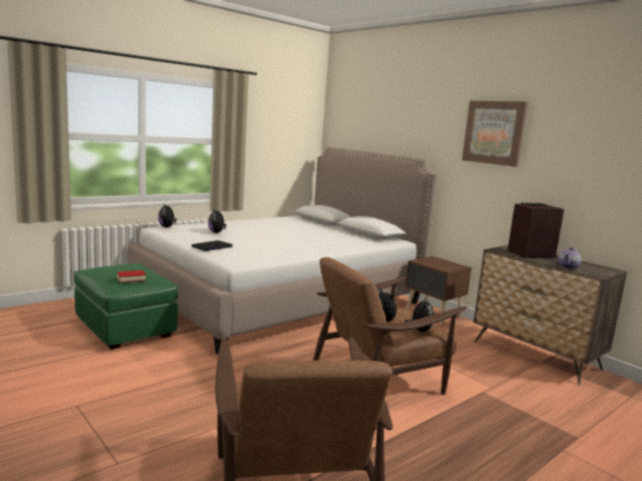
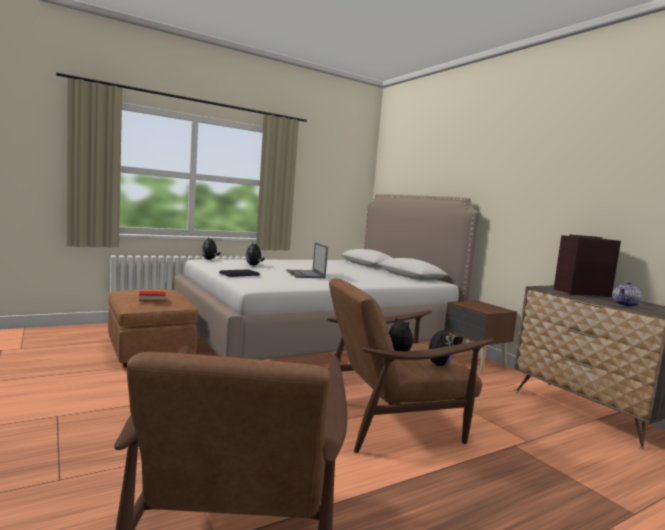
camera: 10 degrees right, 5 degrees down
(125, 328) = (150, 350): green ottoman -> brown ottoman
(273, 241) = (305, 274): none -> laptop
(494, 132) = (541, 165): picture -> none

